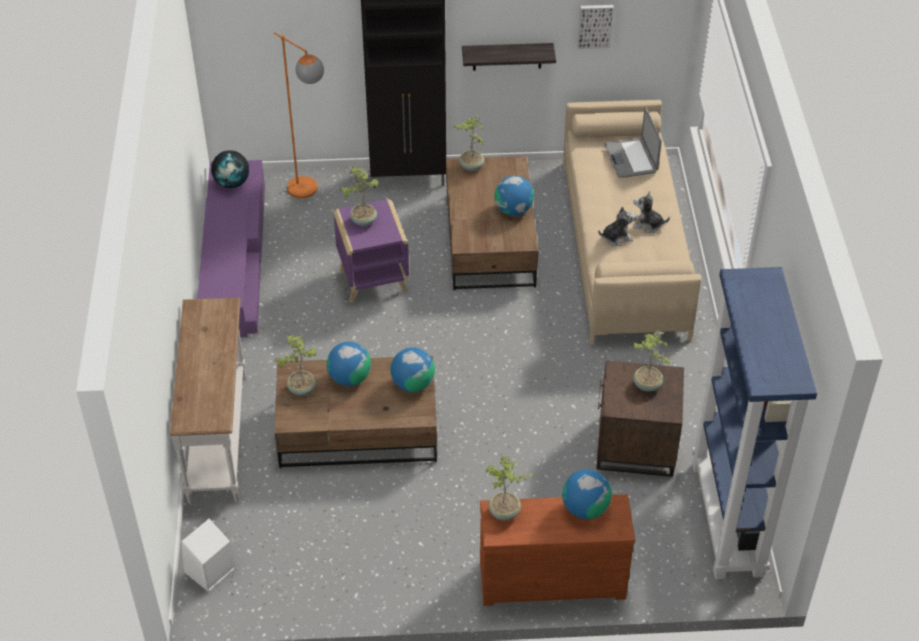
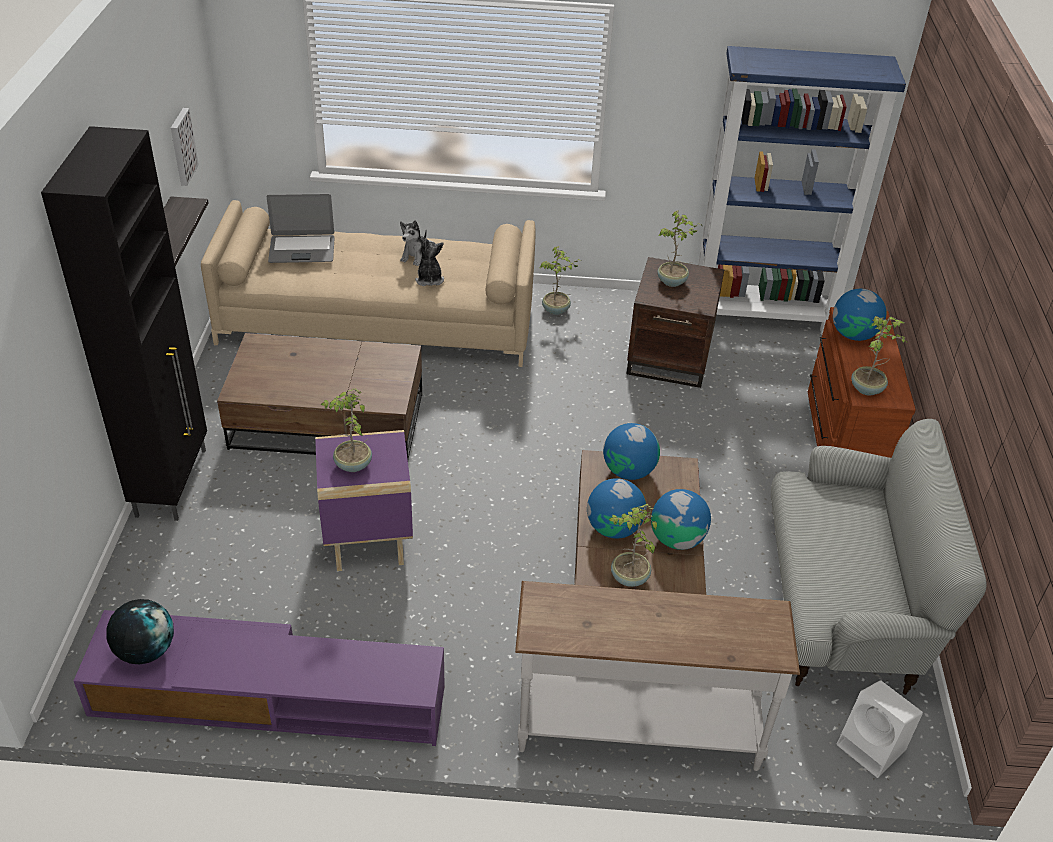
camera: 85 degrees left, 5 degrees down
(310, 193) = (156, 592): orange floor lamp -> none
(343, 563) = (843, 605): none -> sofa
(471, 167) = (245, 380): potted plant -> potted plant (556, 310)
(513, 210) = (342, 355): globe -> globe (677, 539)

